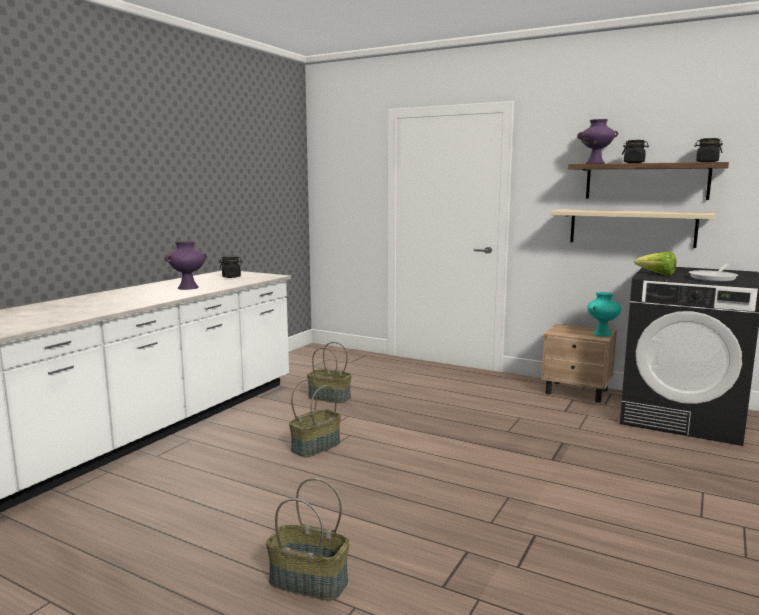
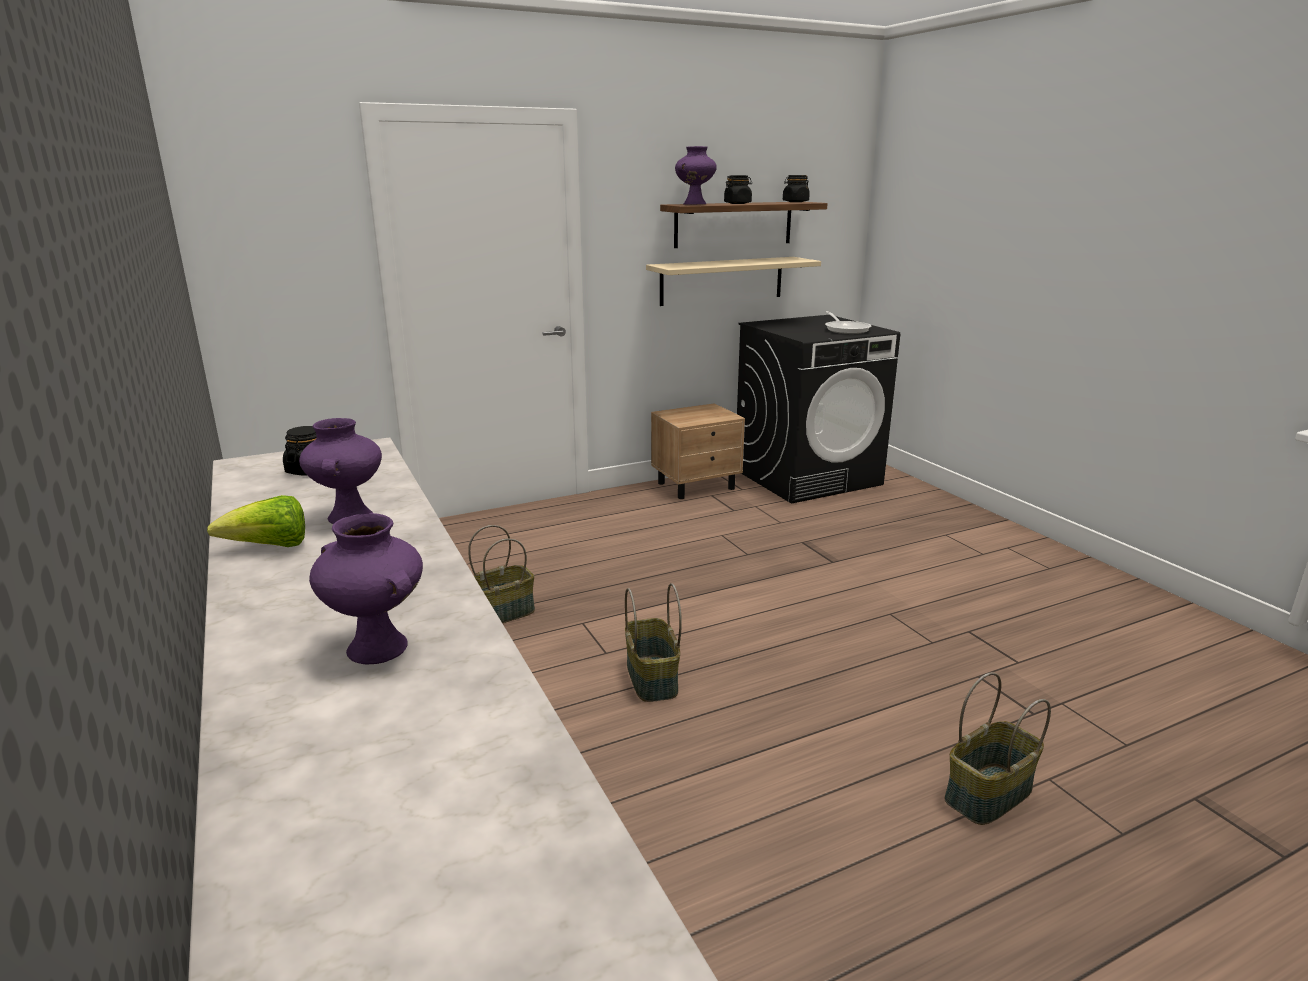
camera: 55 degrees left, 10 degrees up
(72, 309) = (379, 648): none -> purple vase
(602, 334) = (719, 411): turquoise vase -> none
(657, 274) = (801, 334): lettuce -> lettuce (270, 547)

